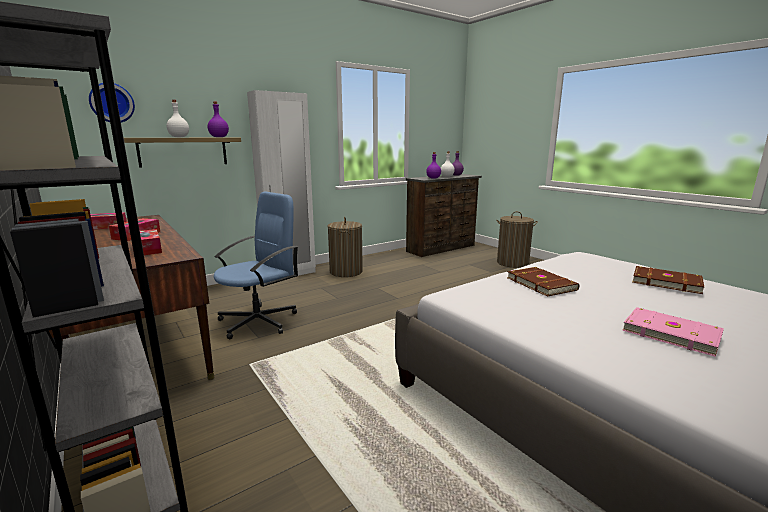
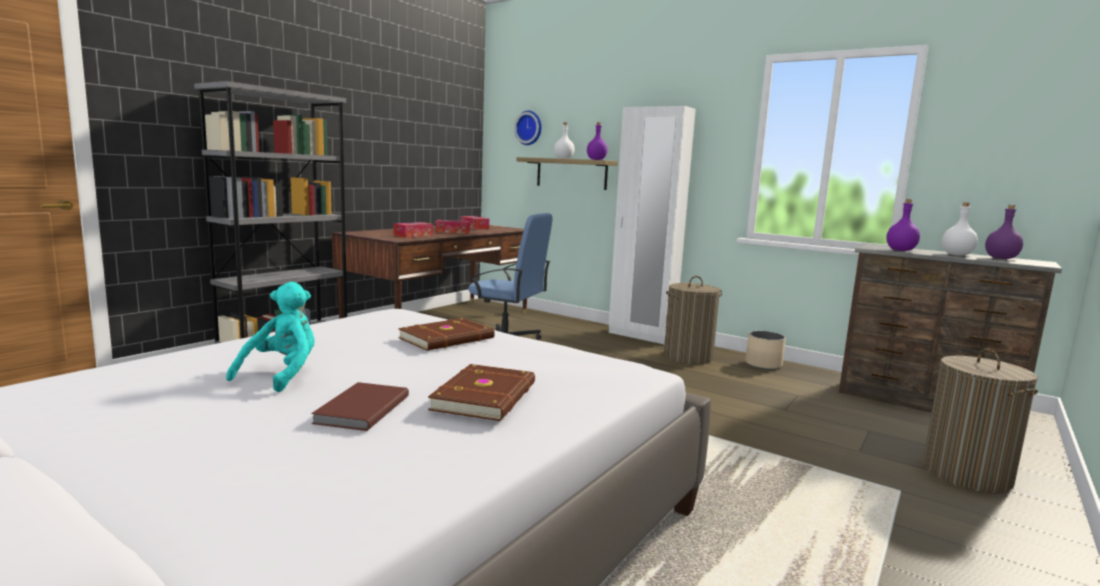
camera: 70 degrees right, 5 degrees down
(373, 259) = (763, 365): none -> beige planter
(670, 333) = (282, 374): pink book -> turquoise plush toy
(715, 310) = (360, 410): none -> brown book

